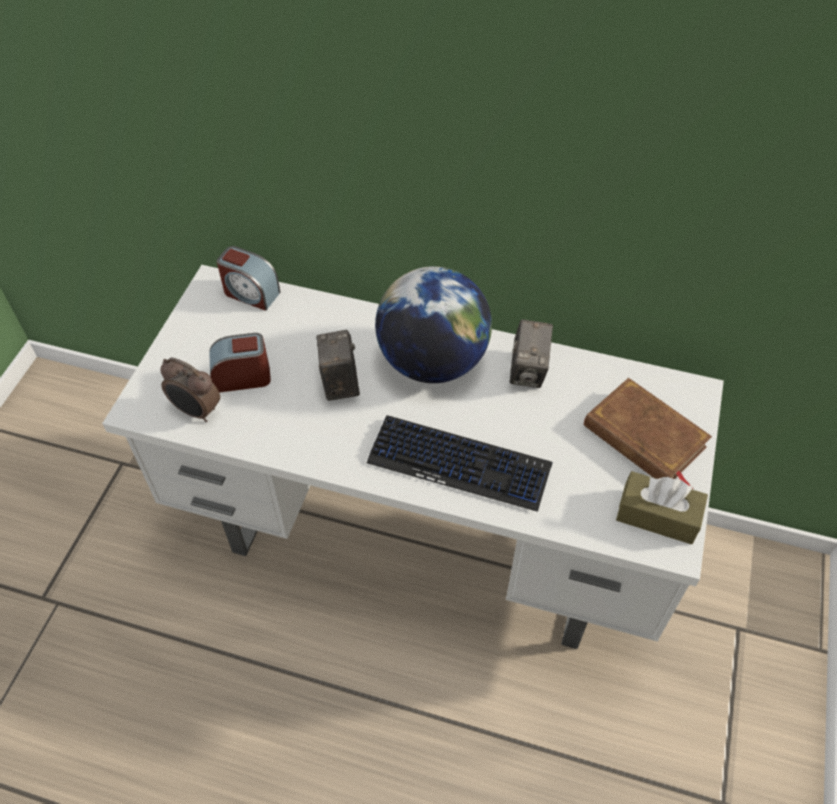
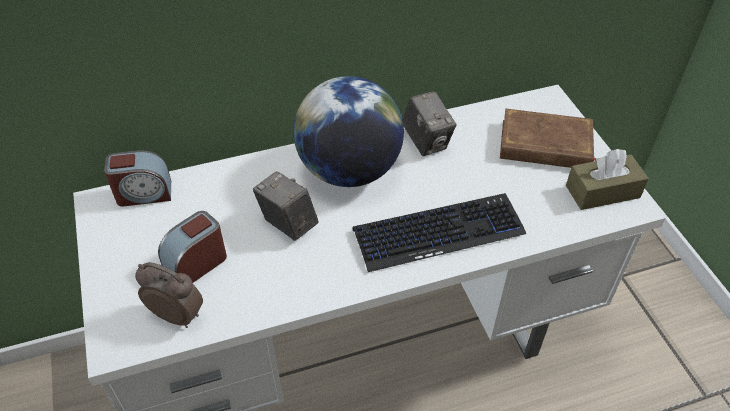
camera: 35 degrees left, 5 degrees down
(196, 411) = (178, 315): alarm clock -> alarm clock turned 150 degrees counterclockwise

